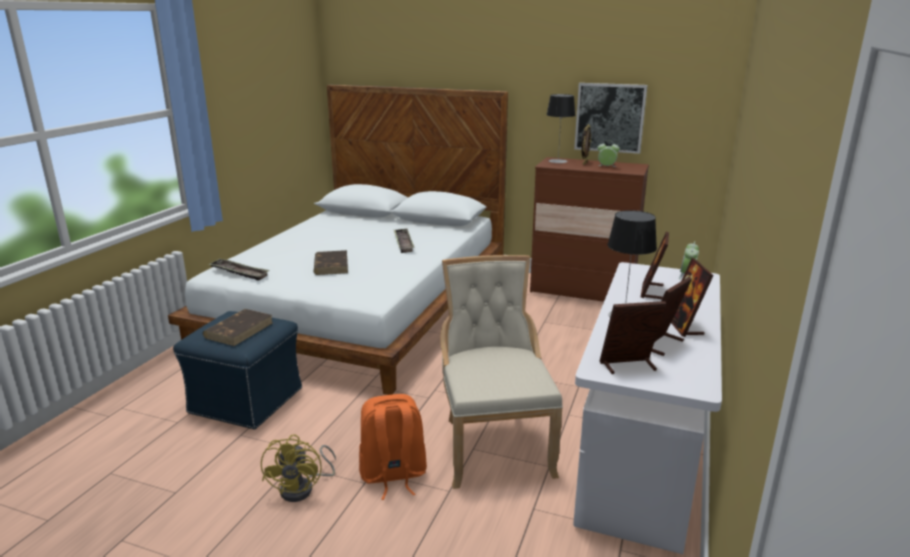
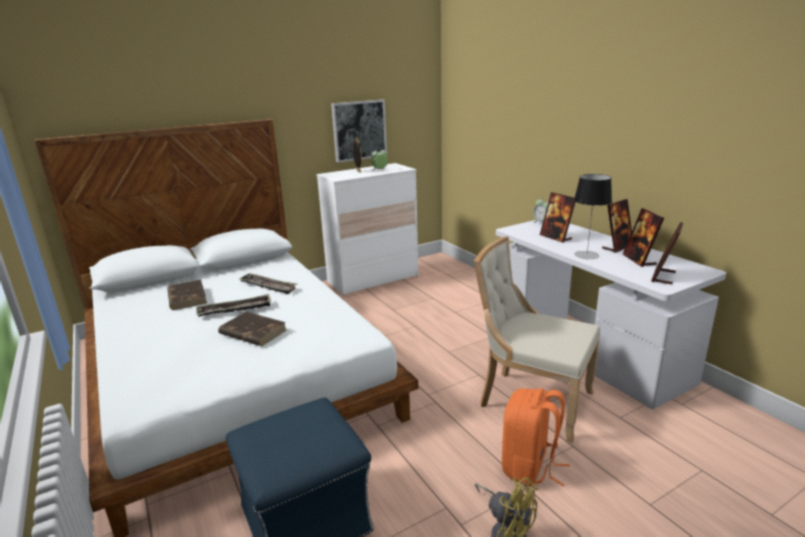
camera: 50 degrees left, 0 degrees up
(239, 272) = (171, 388): tray -> tray (235, 309)
(239, 330) = (303, 435): brown book -> brown book (187, 297)
(558, 161) = (336, 174): table lamp -> none
(582, 291) = (373, 279): brown dresser -> white dresser
(684, 326) = (617, 247): picture frame -> picture frame turned 75 degrees counterclockwise

